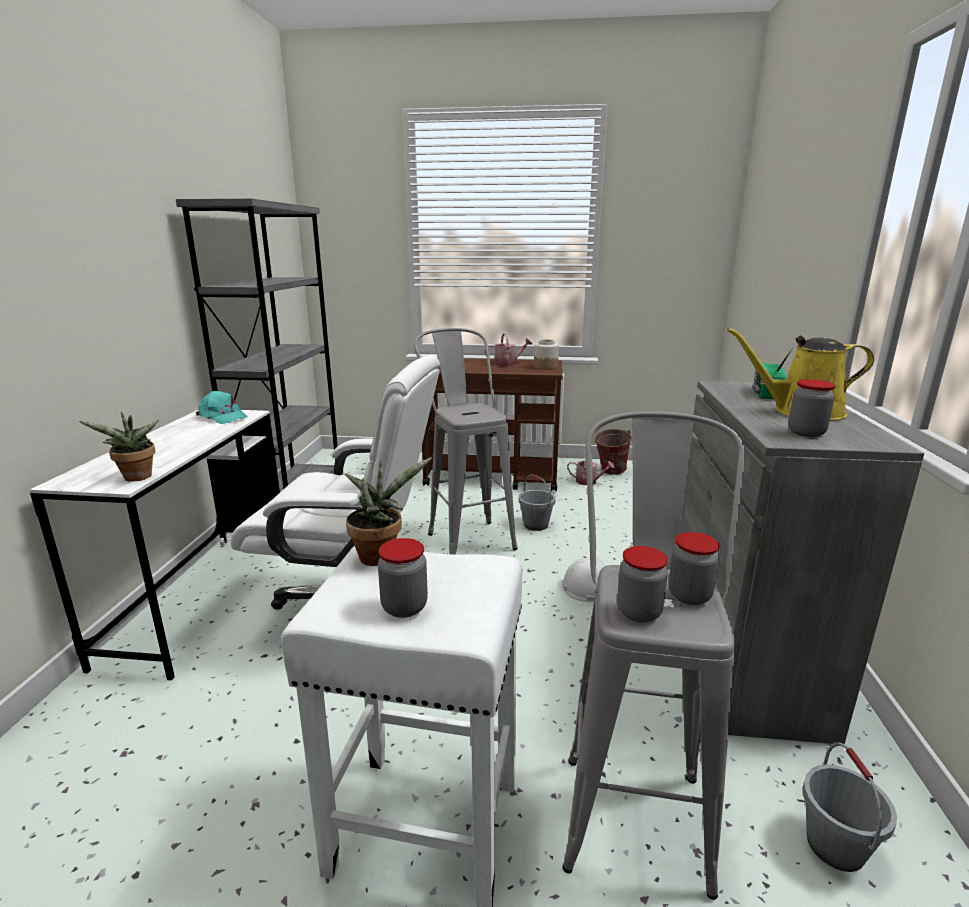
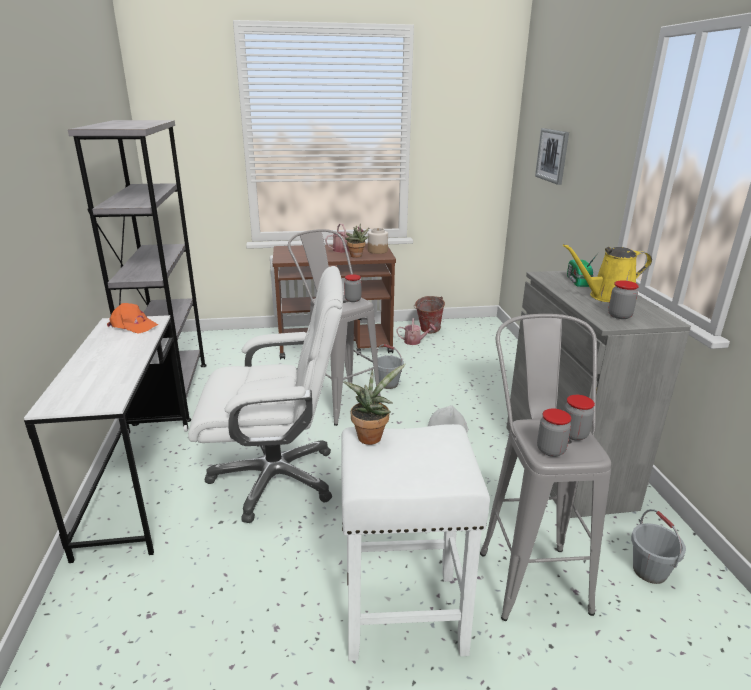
camera: 15 degrees left, 5 degrees up
(136, 478) = (114, 395): potted plant -> potted plant (357, 256)
(223, 417) = (133, 326): turquoise cap -> orange cap
(404, 607) = (413, 470): jar -> jar (353, 300)
(772, 249) = (552, 155): none -> picture

